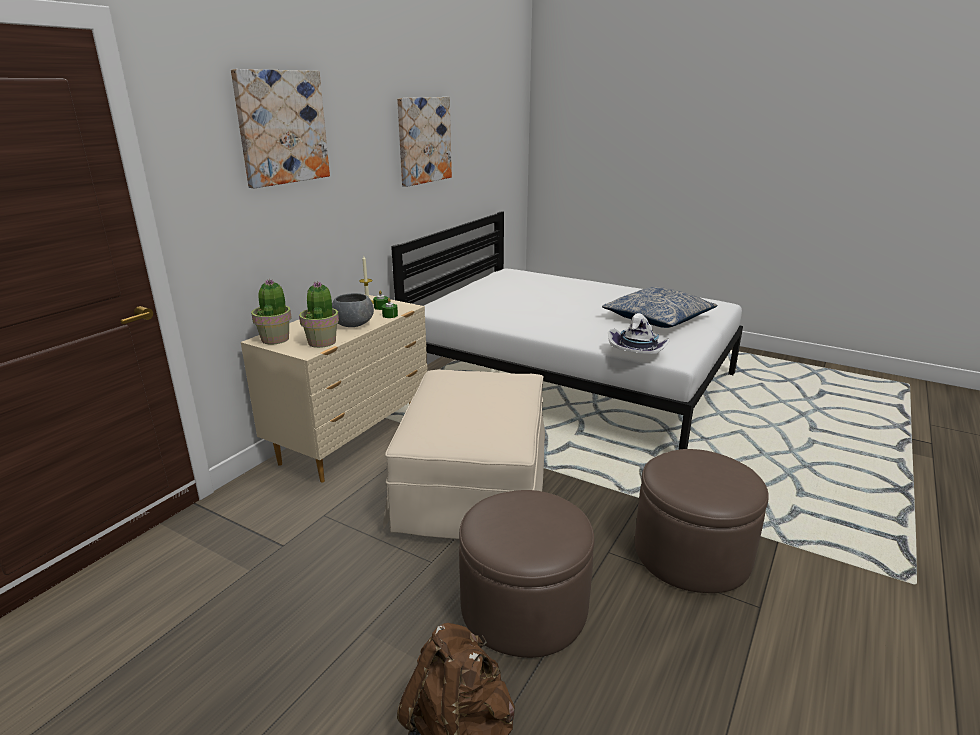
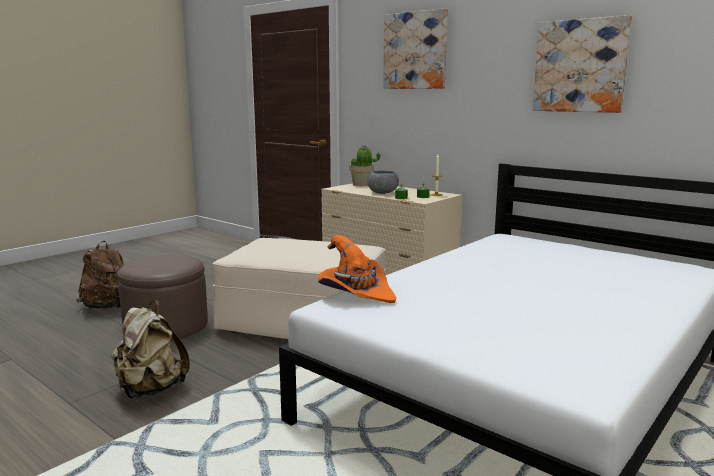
camera: 100 degrees right, 10 degrees down
(322, 342) = (350, 189): potted plant -> none
(637, 352) = (356, 292): white hat -> orange hat
(657, 318) = (486, 323): pillow -> none
(691, 553) = (150, 390): brown ottoman -> beige backpack

